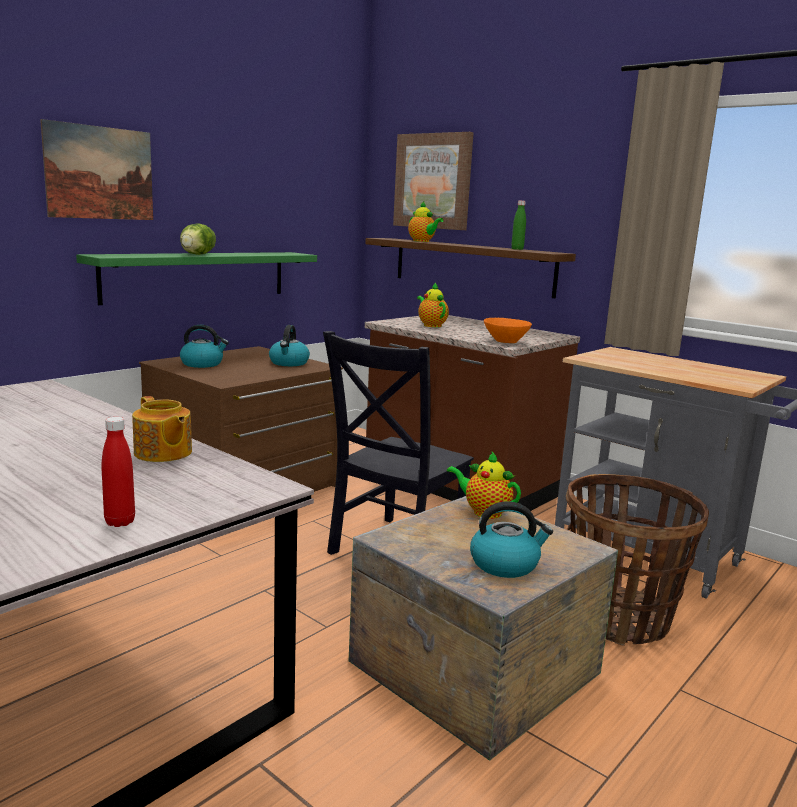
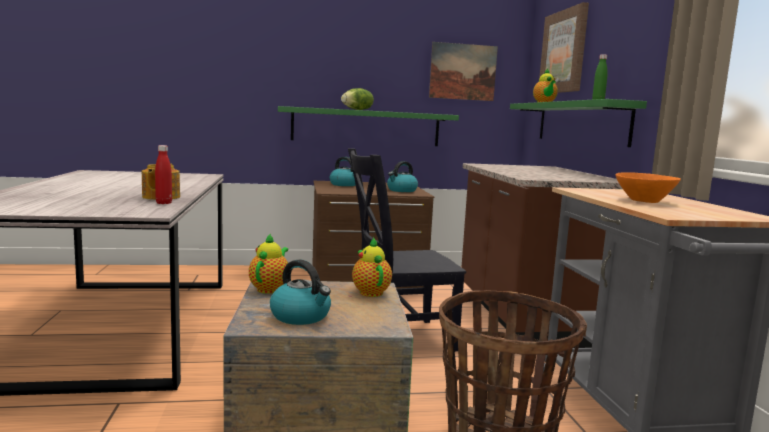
camera: 40 degrees right, 5 degrees down
(100, 173) = (298, 55): picture -> picture (463, 72)
(120, 522) = (50, 208): red bottle -> red bottle (164, 203)
(431, 325) = (511, 168): teapot -> teapot (270, 288)
(472, 266) = (580, 123): brown shelf -> green shelf
(506, 342) = (535, 177): orange bowl -> orange bowl (644, 201)

